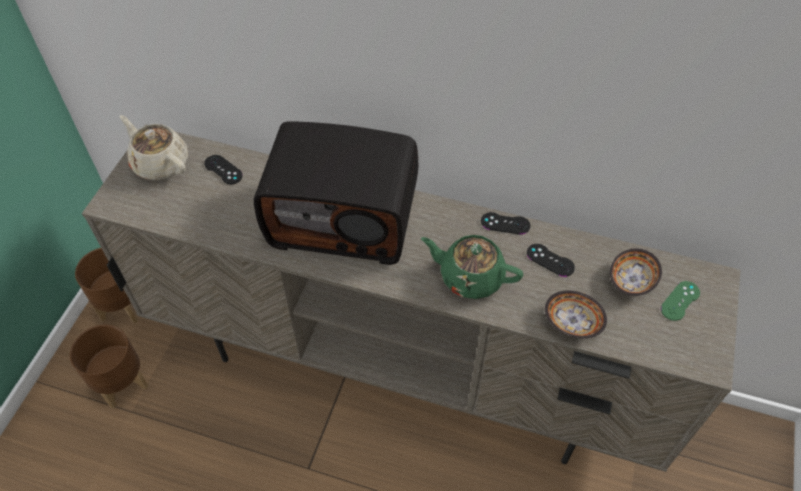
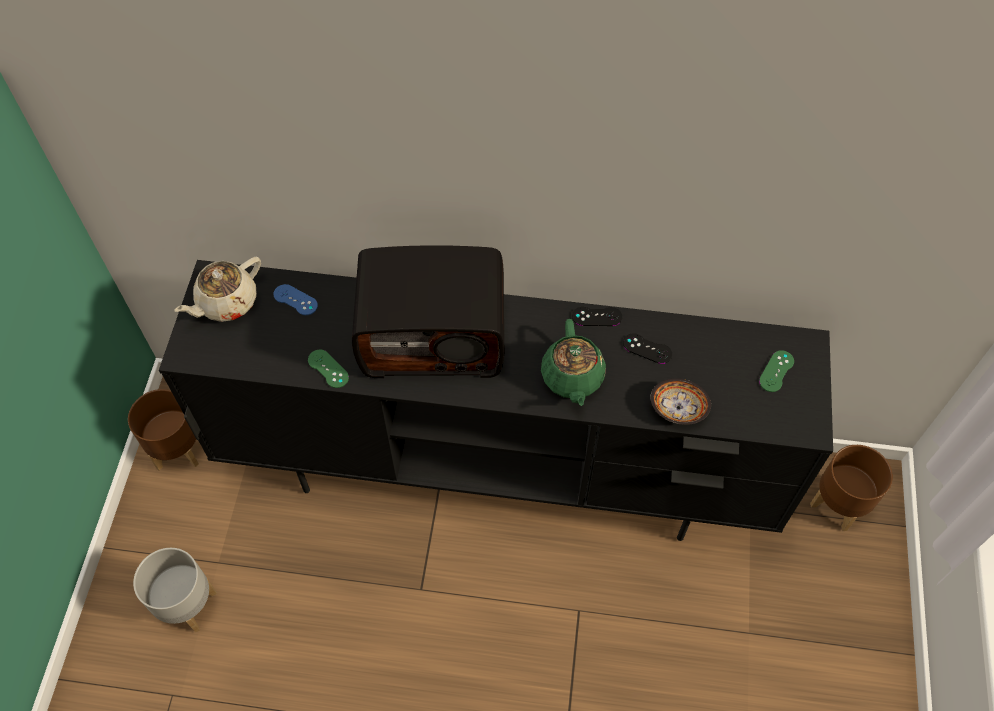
camera: 10 degrees left, 5 degrees up
(95, 446) = (188, 605): none -> grey planter
(121, 384) = (199, 535): brown planter -> brown planter (838, 505)
(160, 163) = (226, 302): beige teapot -> beige teapot turned 75 degrees counterclockwise
(223, 170) = (295, 300): black game controller -> blue game controller
(236, 234) = (328, 369): none -> green game controller
(404, 370) = (500, 471): beige tv stand -> black tv stand
(470, 276) = (572, 378): green teapot -> green teapot turned 105 degrees counterclockwise
(631, 280) = (728, 357): bowl -> none

